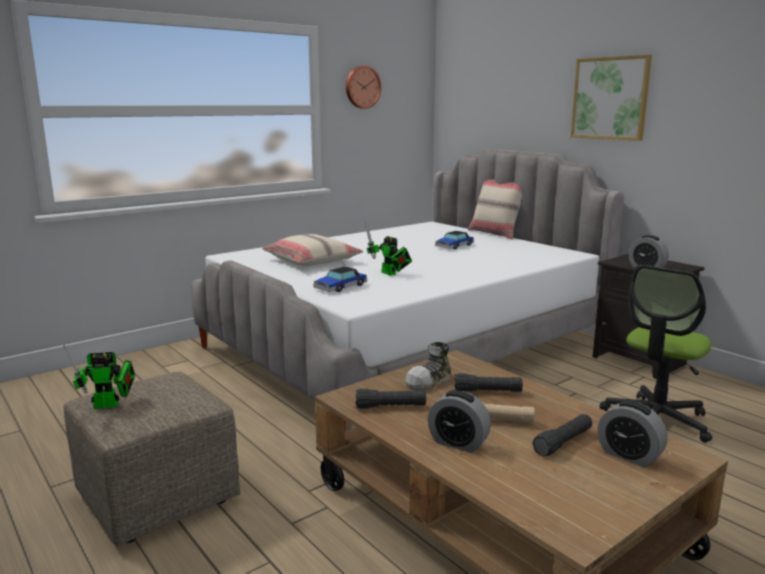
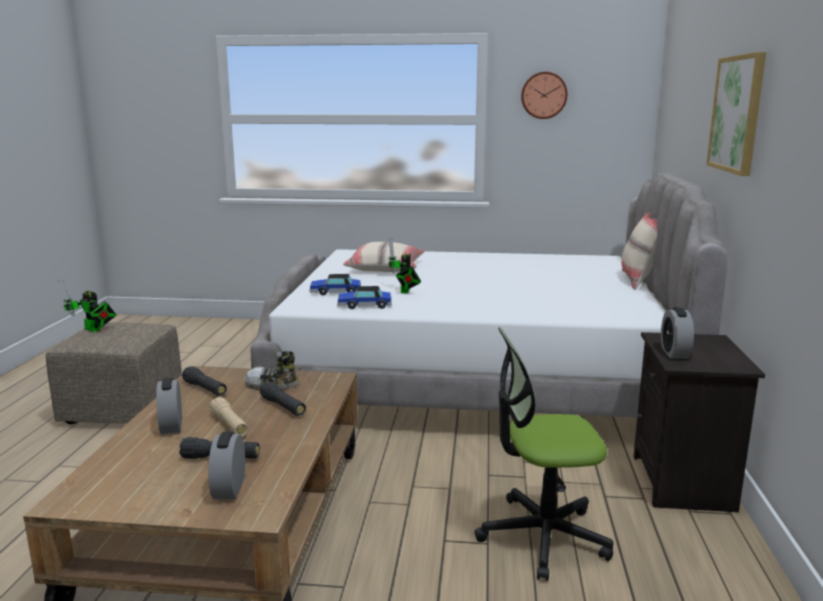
camera: 45 degrees right, 0 degrees up
(454, 246) = (547, 283): toy car -> toy car (364, 305)

